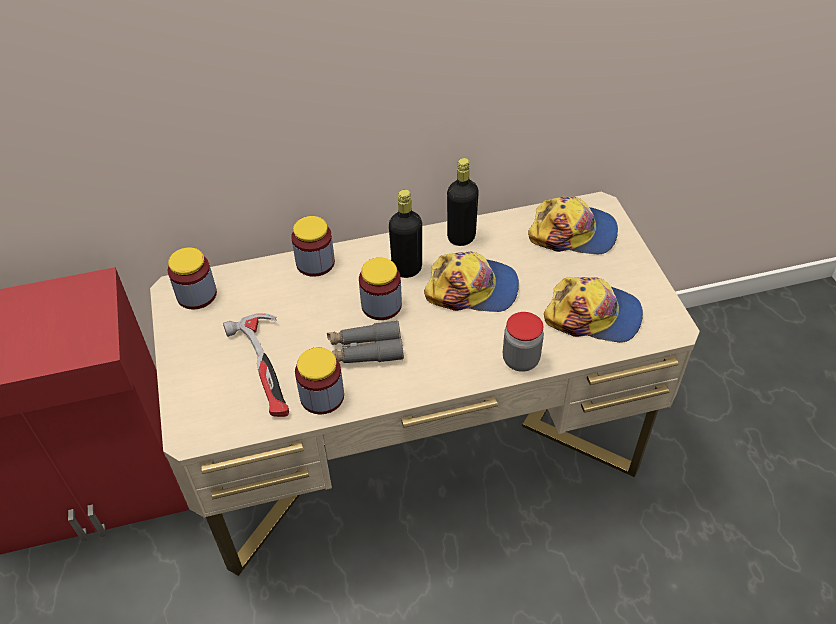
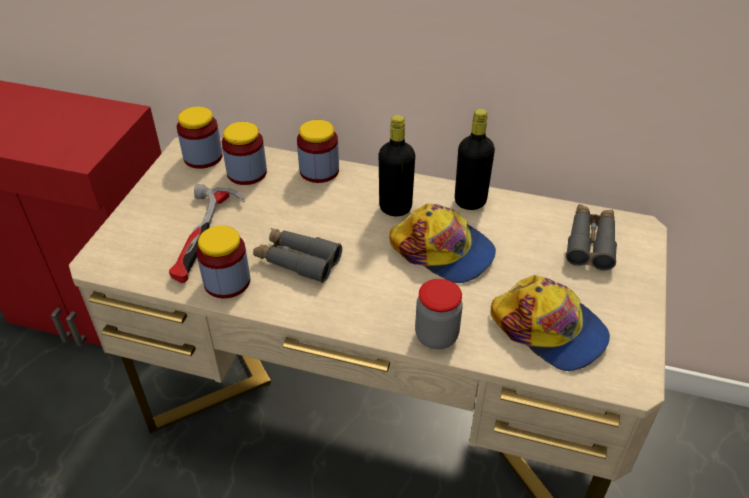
camera: 30 degrees right, 5 degrees down
(381, 305) = (345, 229): jar -> jar (247, 173)
(573, 233) = (590, 242): cap -> grey binoculars

